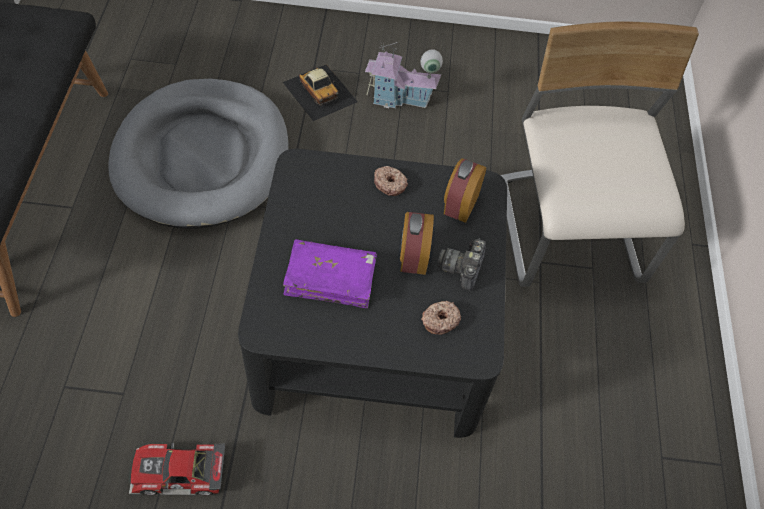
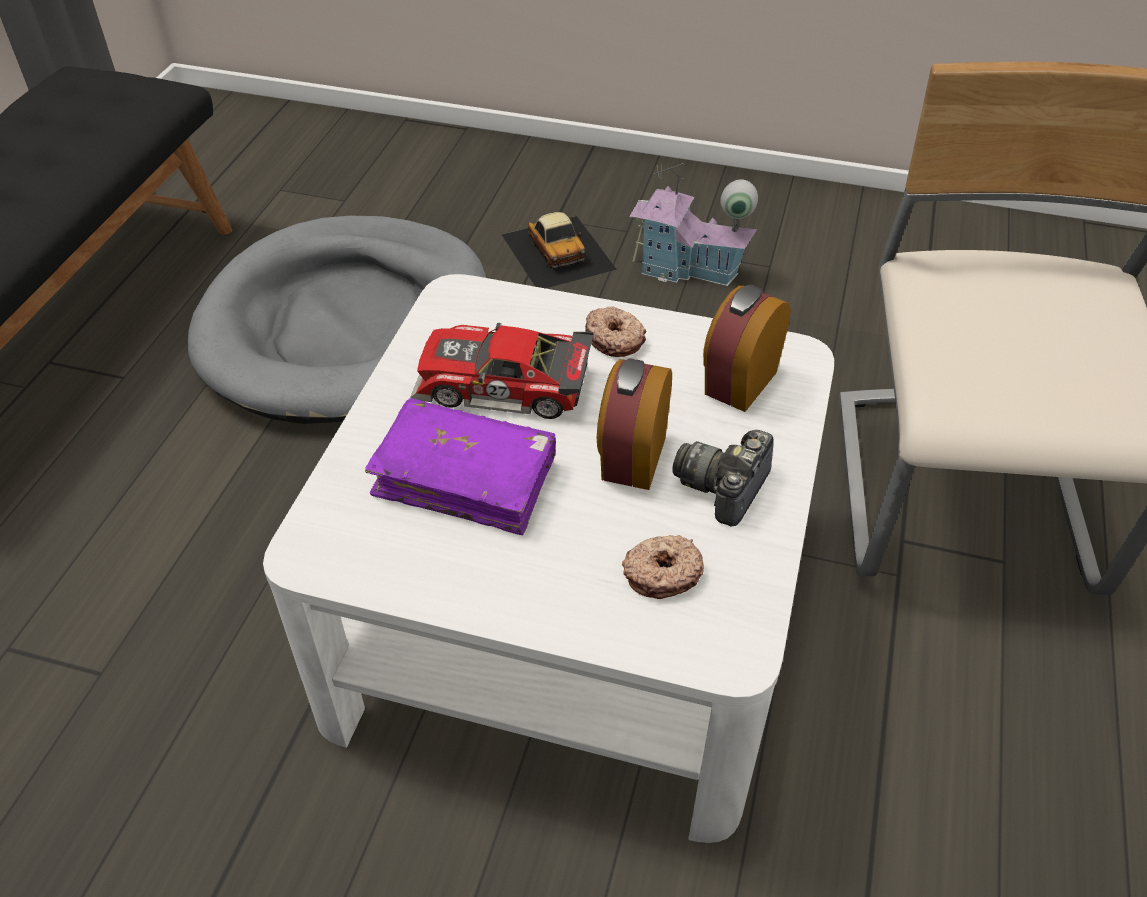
camera: 15 degrees right, 10 degrees down
(179, 476) = (148, 835): toy car -> toy car (502, 388)
(375, 326) = (575, 615): black coffee table -> white coffee table

